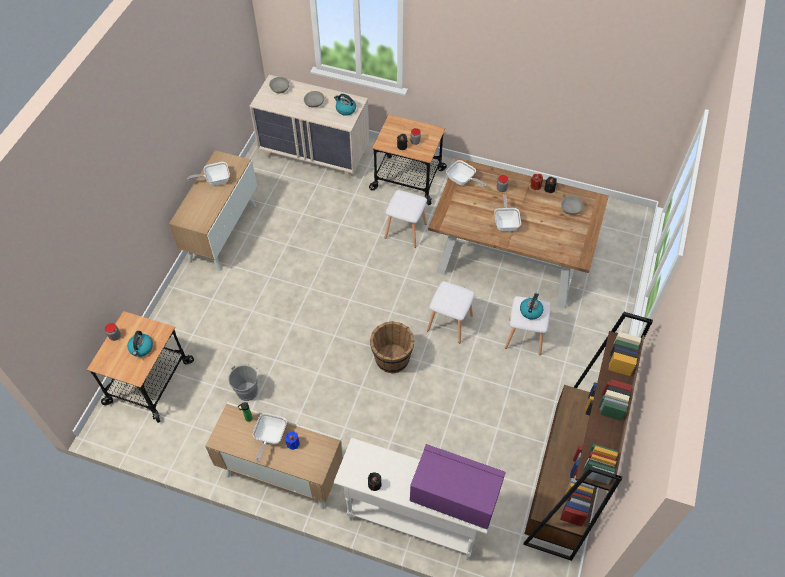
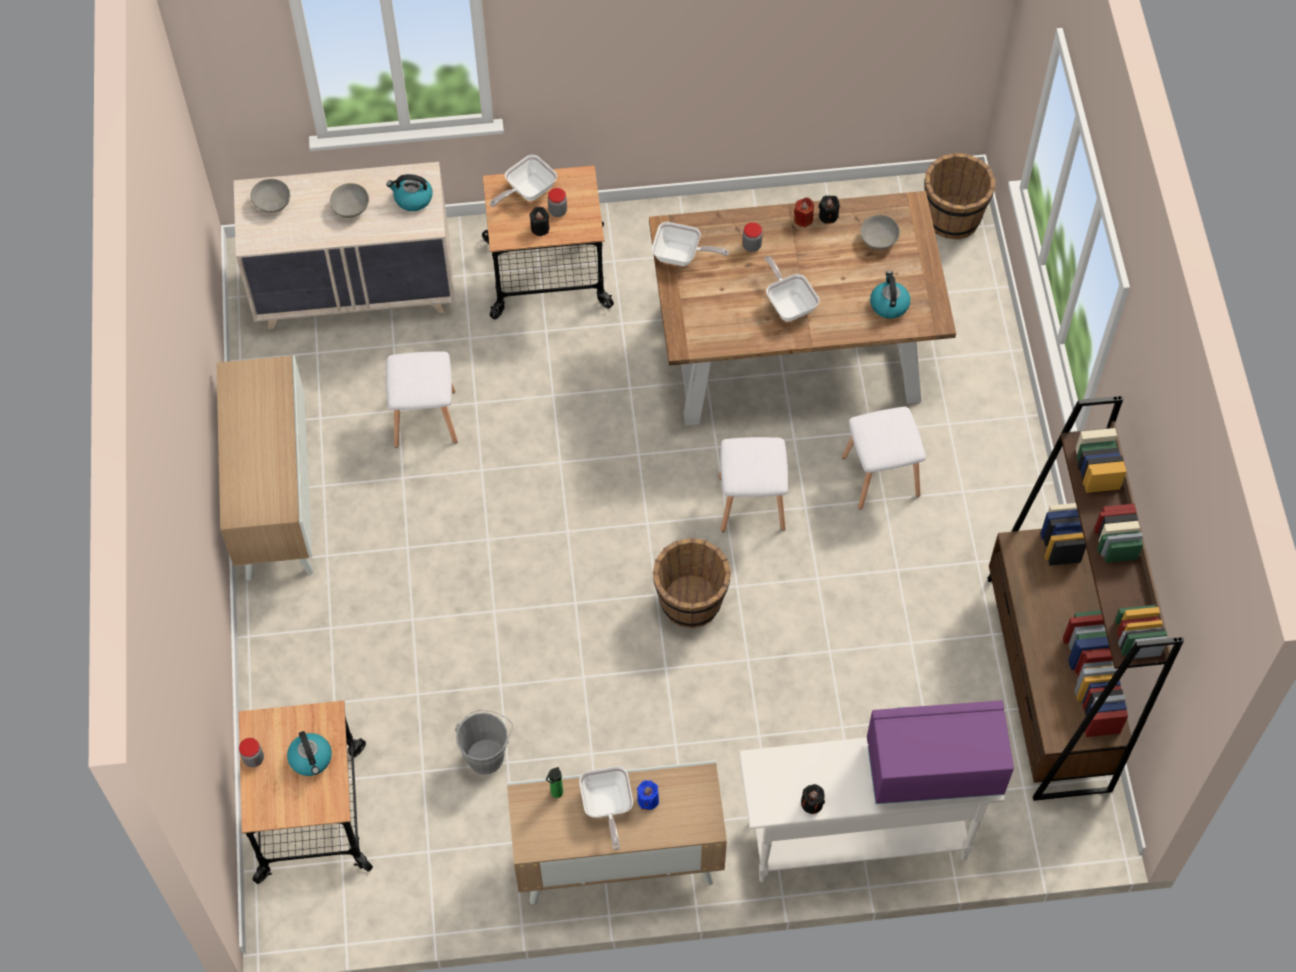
camera: 25 degrees left, 5 degrees up
(215, 180) = (253, 418): frying pan -> frying pan (527, 191)
(405, 230) = (593, 369): white stool -> white stool (424, 417)
(530, 311) = (887, 434): kettle -> kettle (889, 304)
(627, 226) = (953, 217): none -> brown bucket

